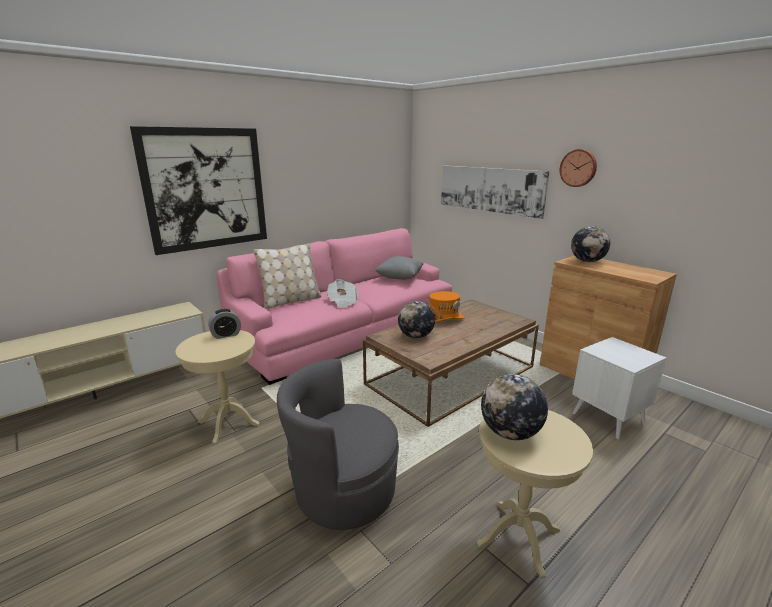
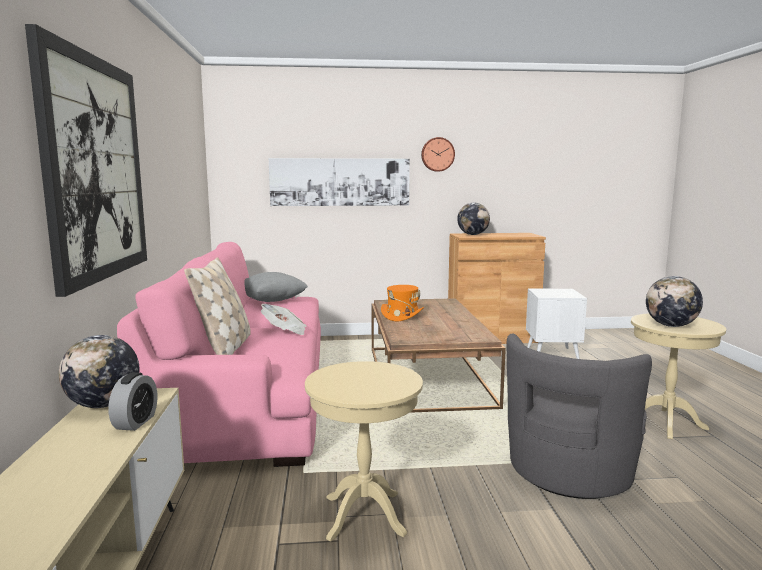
camera: 55 degrees left, 10 degrees down
(226, 335) = (341, 371): alarm clock -> alarm clock (135, 422)
(416, 336) = (426, 330): globe -> globe (103, 405)

